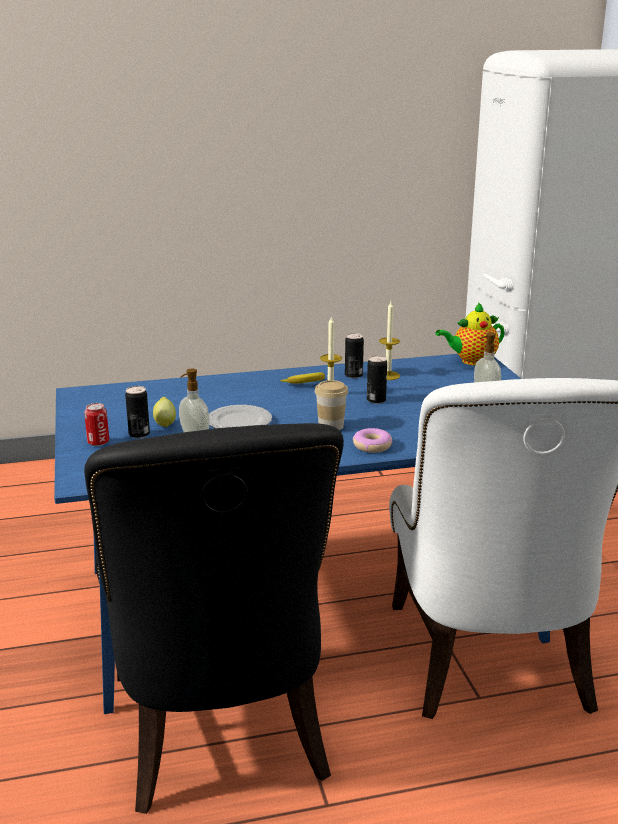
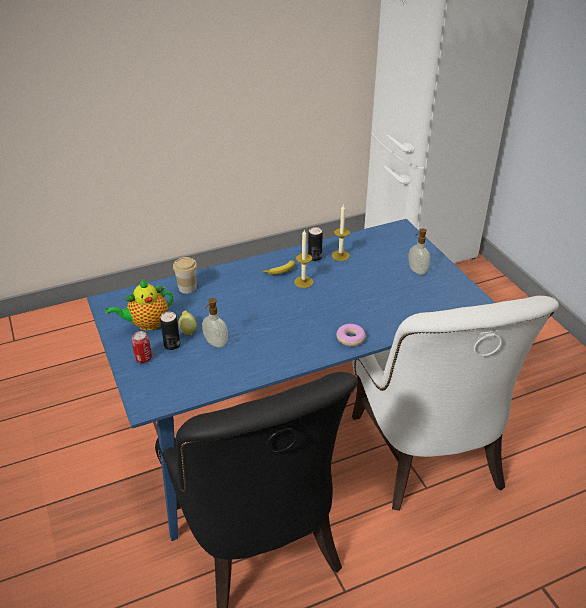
camera: 10 degrees left, 15 degrees up
(238, 422) = (244, 322): plate -> none
(331, 426) = (314, 319): cup -> cup (187, 288)
(376, 400) = (339, 285): can -> none
(471, 361) = (398, 232): teapot -> teapot (146, 324)

